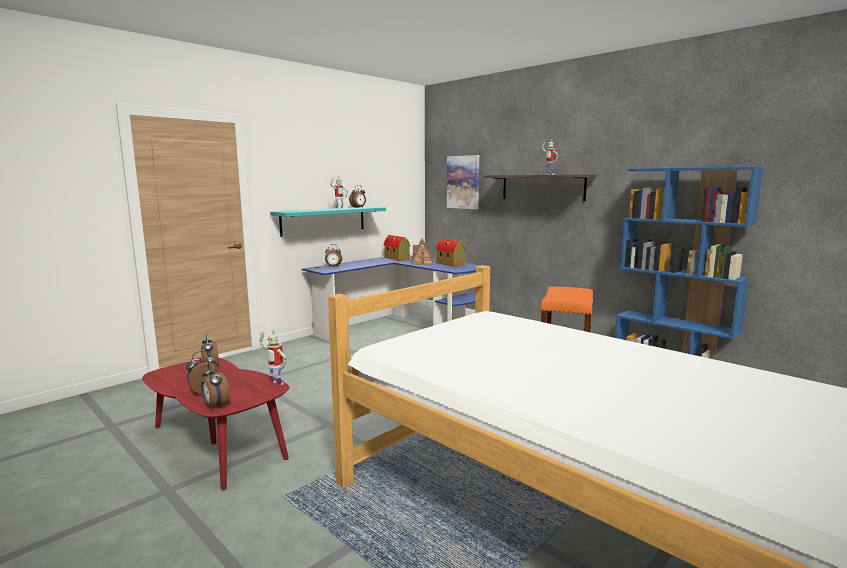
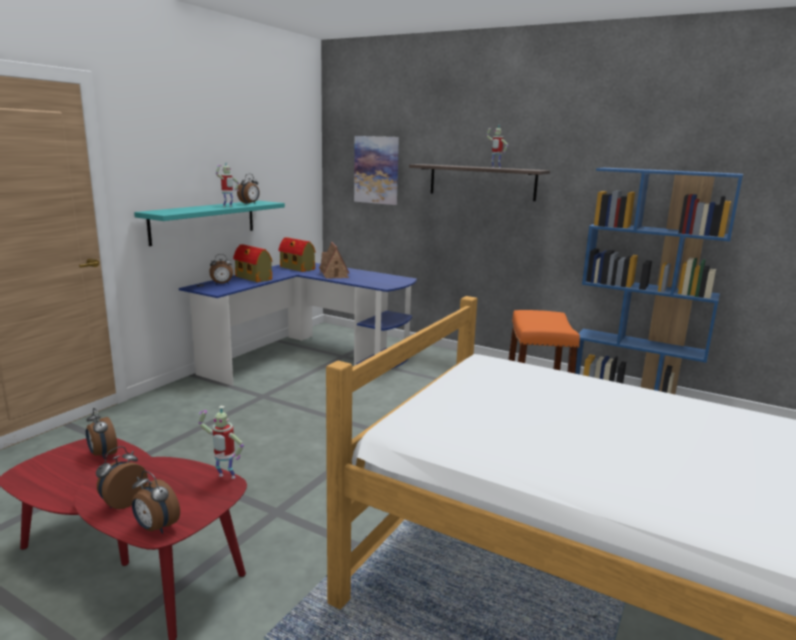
camera: 15 degrees left, 5 degrees up
(451, 264) = (372, 276): toy house -> toy house (254, 278)

